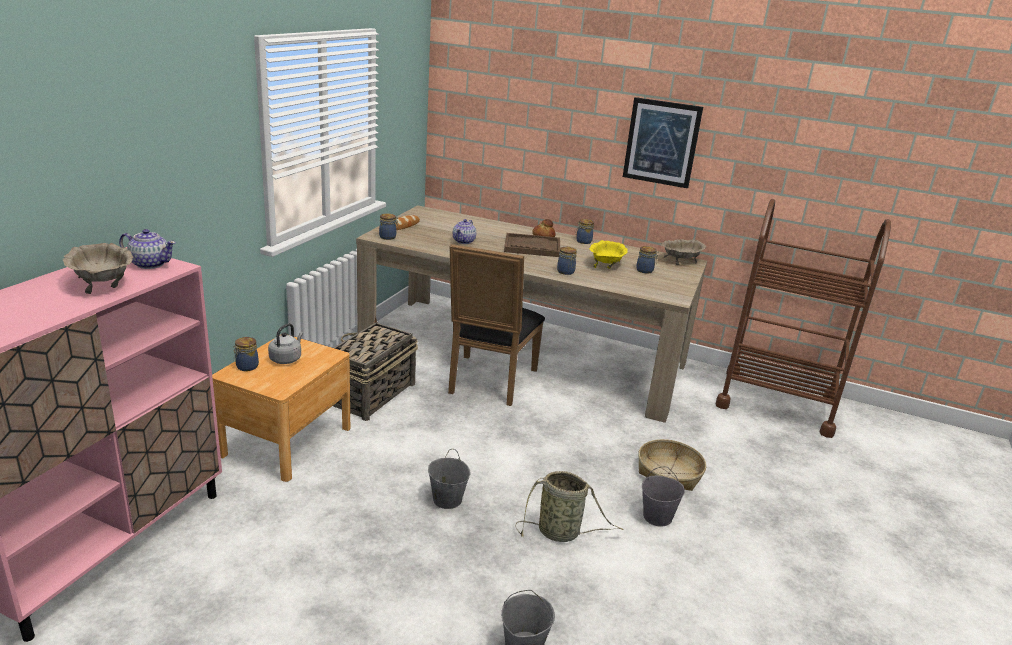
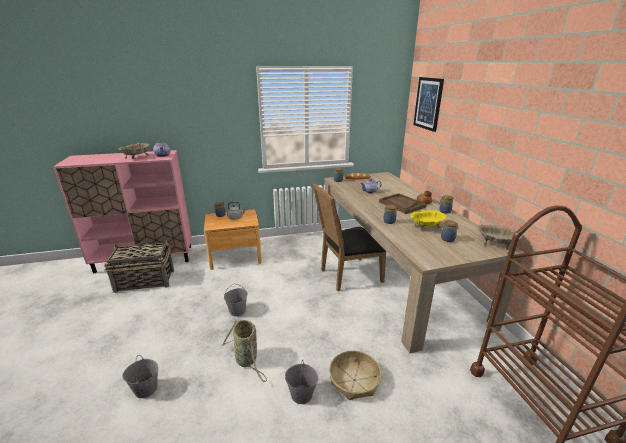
camera: 55 degrees right, 0 degrees up
(370, 394) = (290, 254): basket -> basket (144, 281)
(661, 142) = (511, 145): picture -> picture (428, 103)

